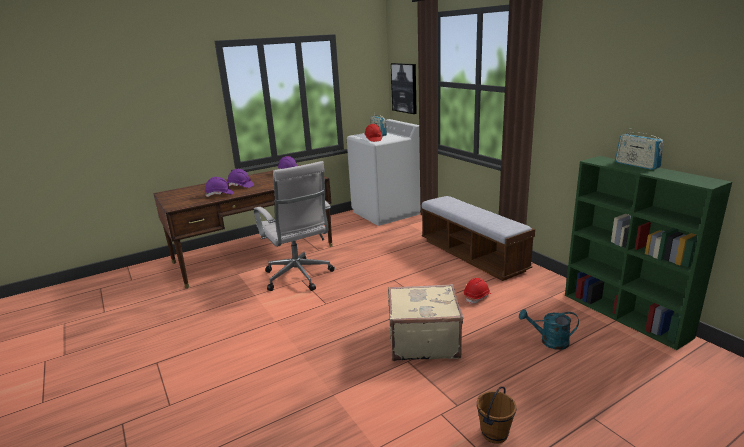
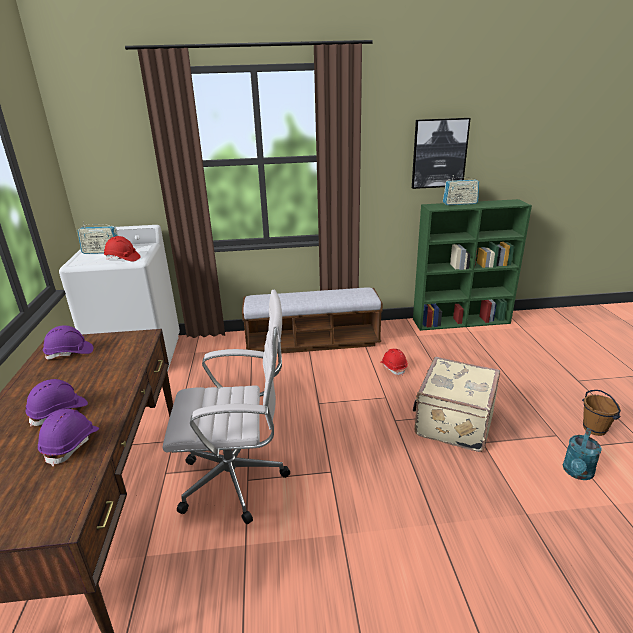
camera: 65 degrees left, 5 degrees up
(404, 88) = (109, 178): picture -> picture (439, 153)
(549, 341) = (481, 361): turquoise watering can -> turquoise watering can (577, 473)

